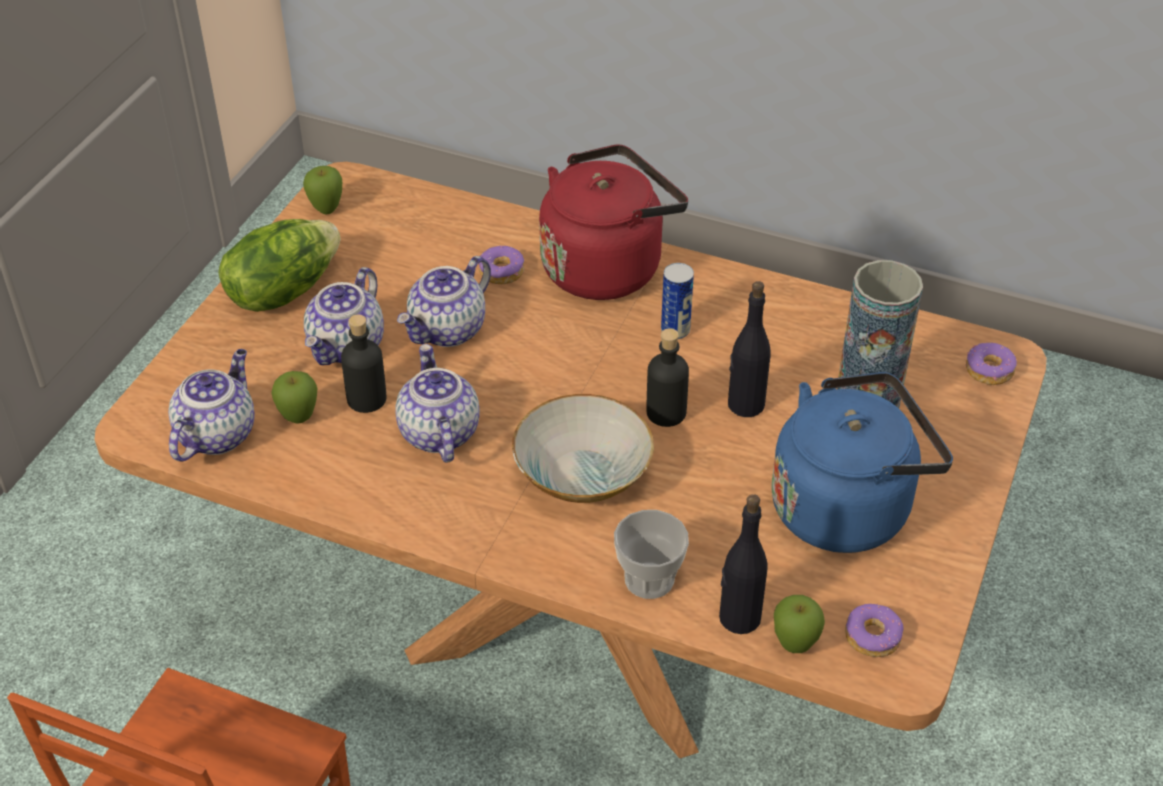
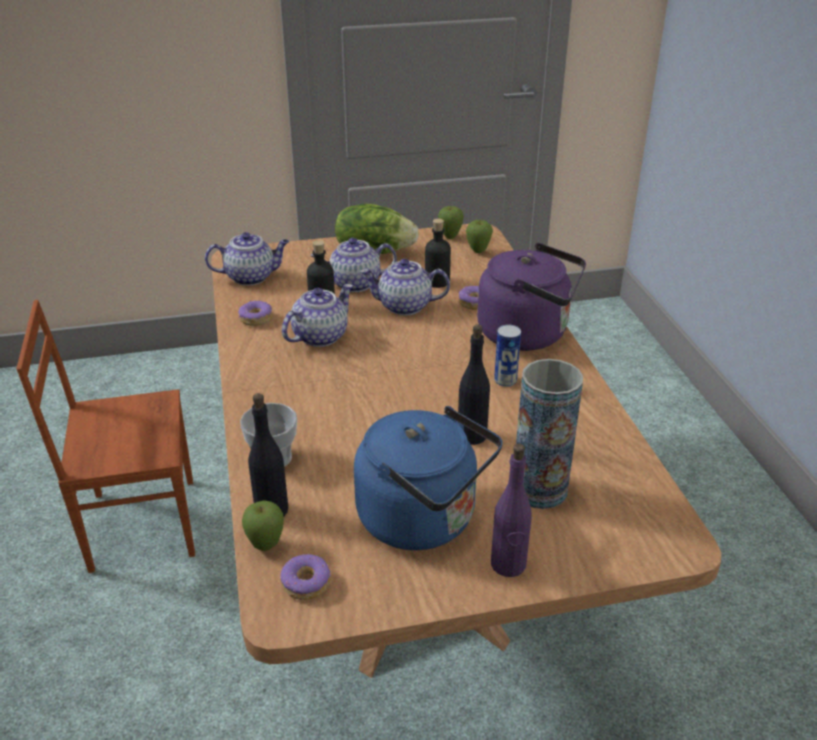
camera: 55 degrees right, 10 degrees down
(299, 419) = (285, 293): apple -> apple (478, 252)
(581, 474) = (338, 396): bowl -> none
(606, 266) = (528, 334): red kettle -> purple kettle
(666, 412) = (426, 406): black bottle -> black bottle (437, 281)
(951, 480) = (508, 564): none -> purple bottle
(989, 371) = (653, 540): donut -> donut (255, 319)

